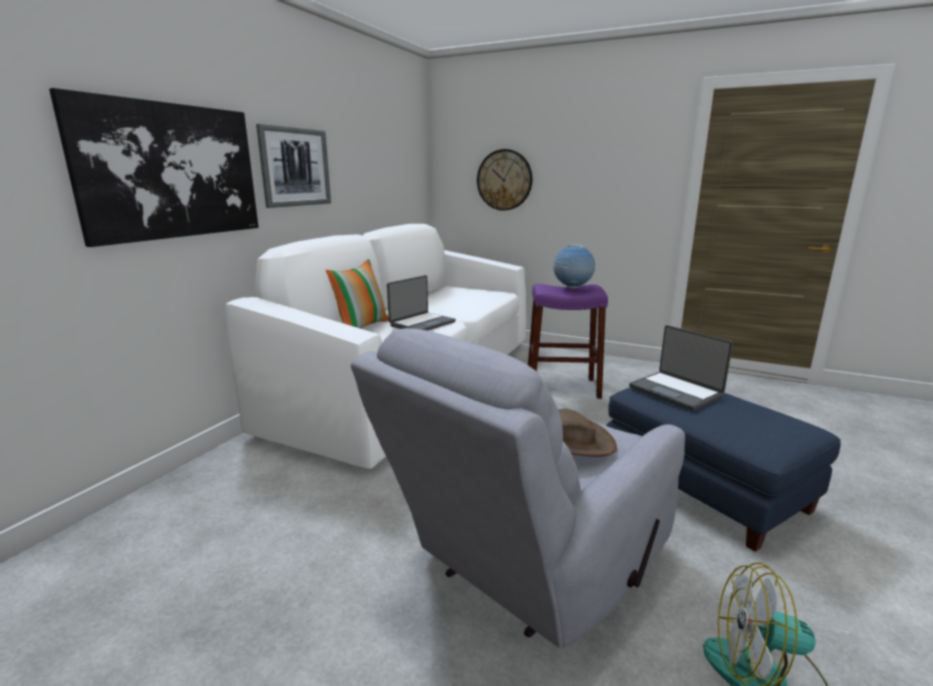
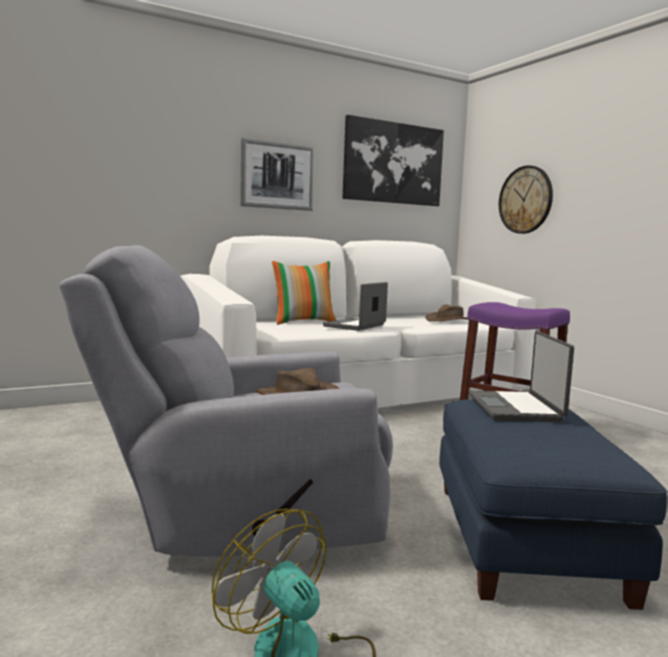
camera: 35 degrees right, 10 degrees down
(171, 171) = (157, 168): picture -> picture (393, 163)
(421, 323) = (356, 326): laptop -> laptop turned 135 degrees clockwise
(465, 296) = (449, 320): none -> brown hat
(572, 288) = (524, 307): globe -> none

